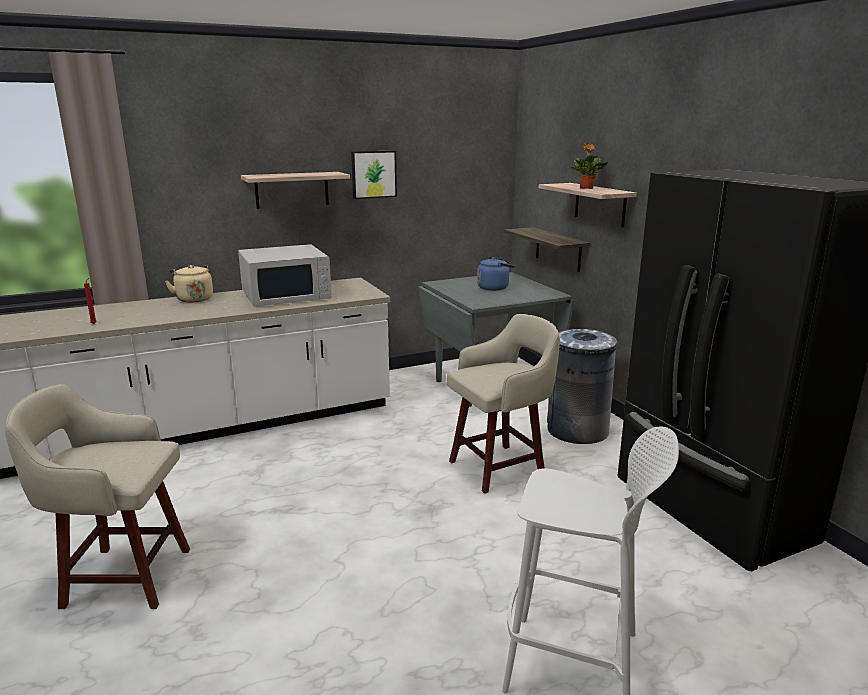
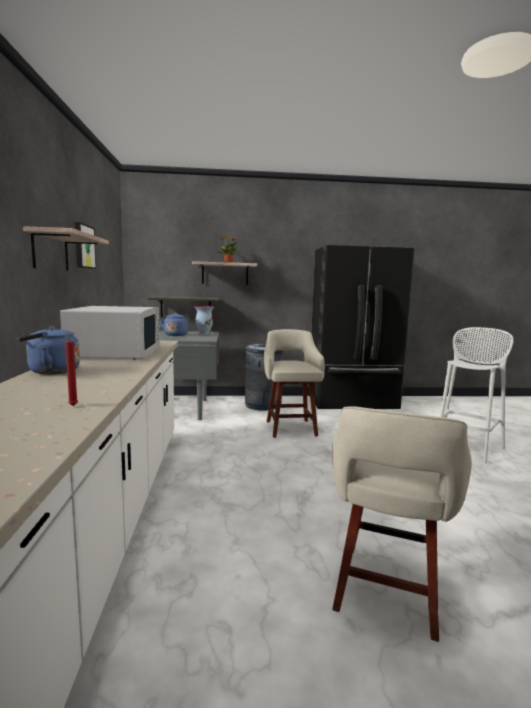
camera: 70 degrees left, 10 degrees down
(193, 299) = (50, 371): beige kettle -> blue kettle
(530, 294) = (204, 333): none -> vase

